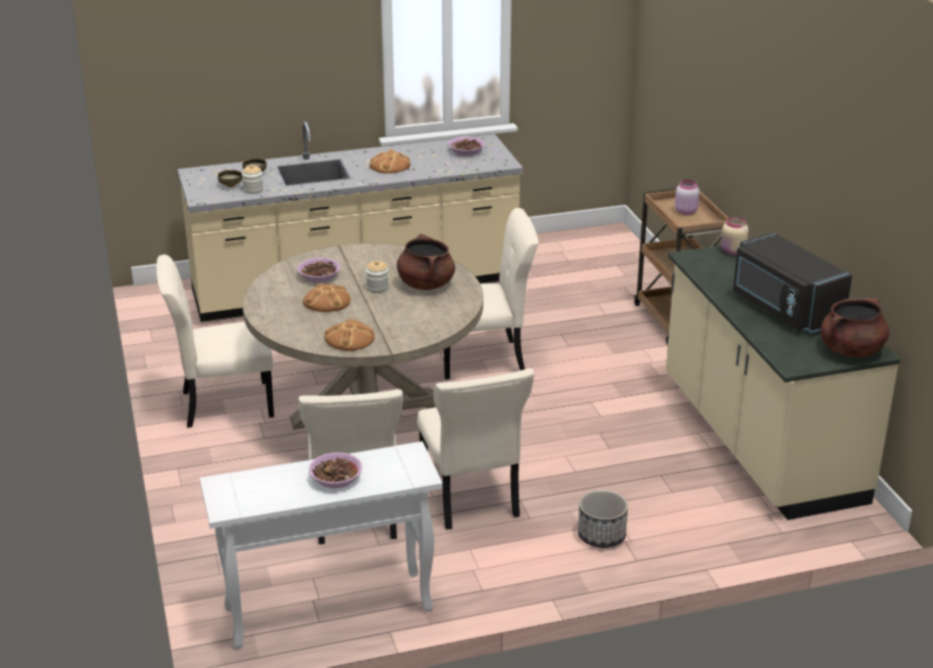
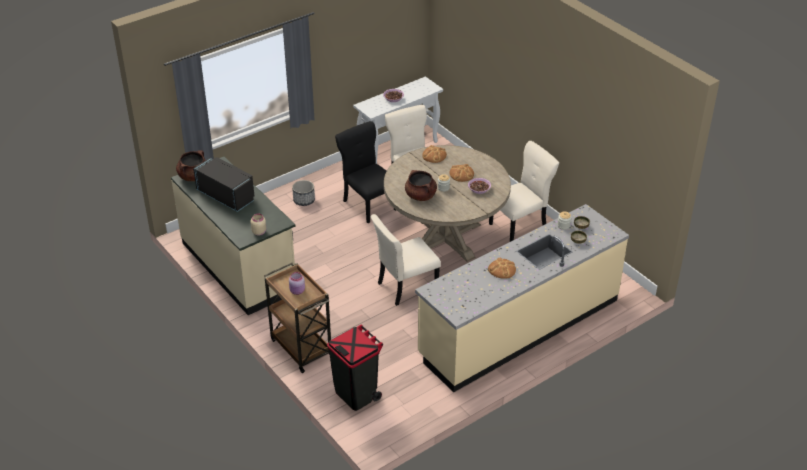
camera: 160 degrees right, 10 degrees up
(466, 151) = (463, 298): bowl -> none
(470, 499) = (368, 204): beige chair -> black chair
(617, 268) = (356, 394): none -> black trash can

